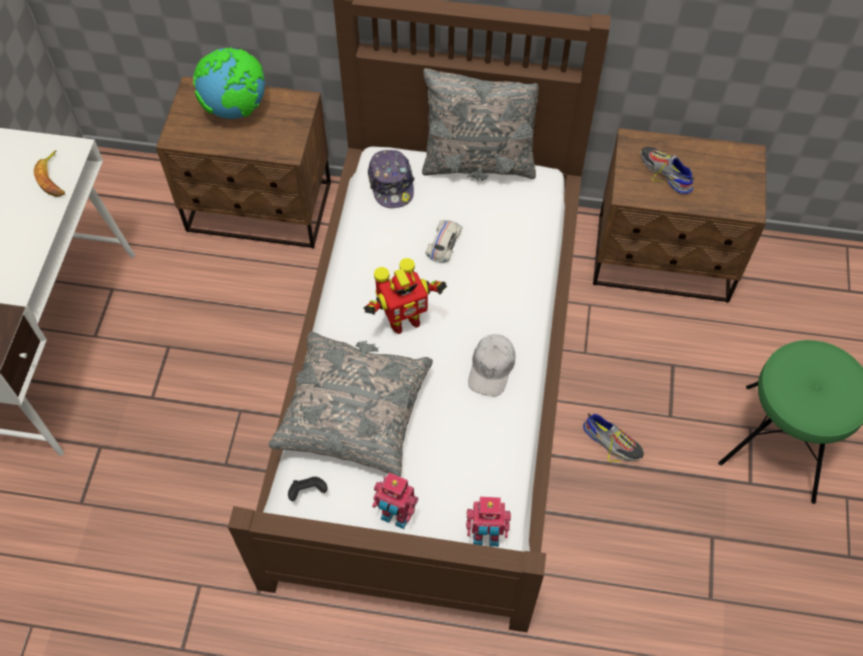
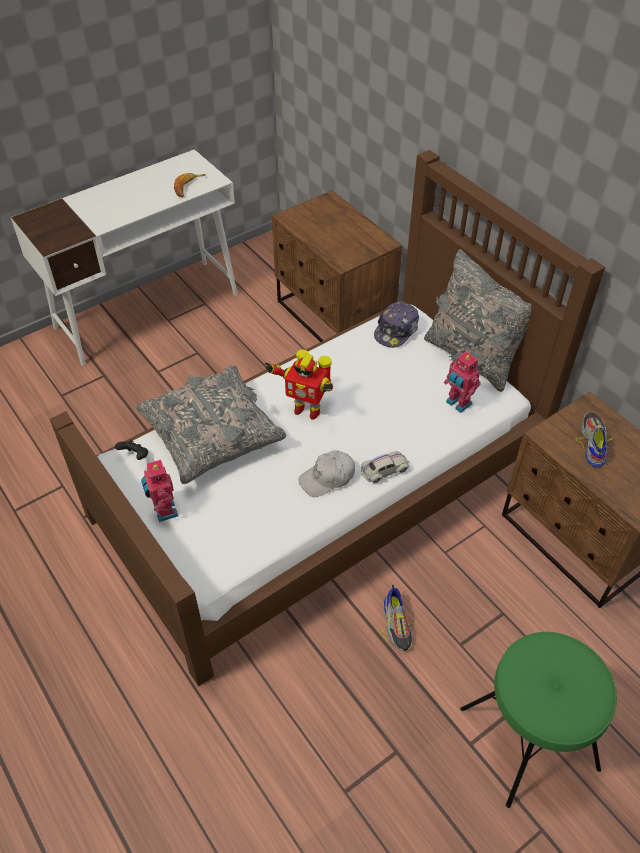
camera: 45 degrees right, 10 degrees down
(236, 109) = (341, 223): globe -> none
(444, 244) = (388, 386): white toy car -> white toy car (384, 470)
(486, 537) = (199, 570): toy robot -> toy robot (457, 403)

